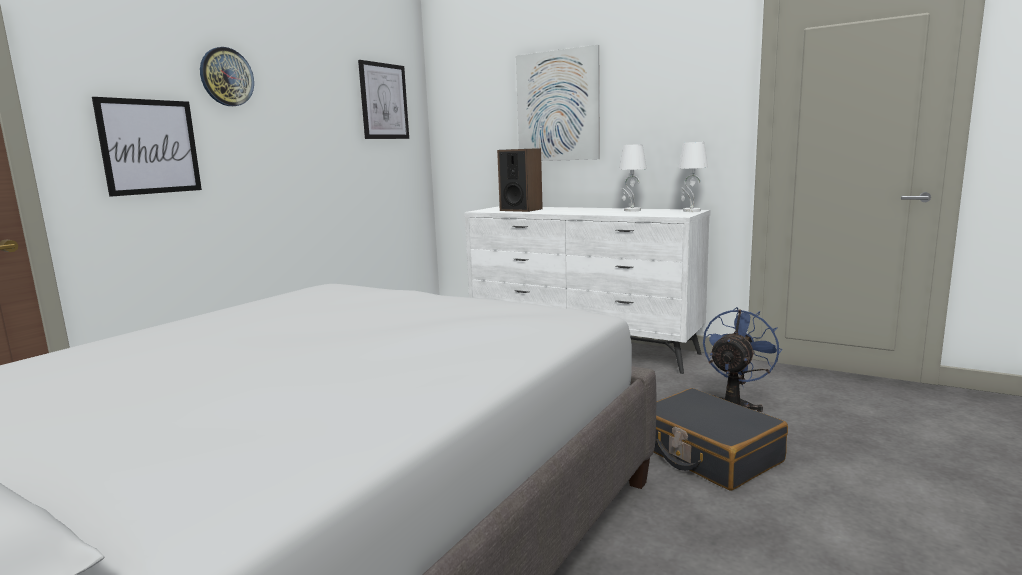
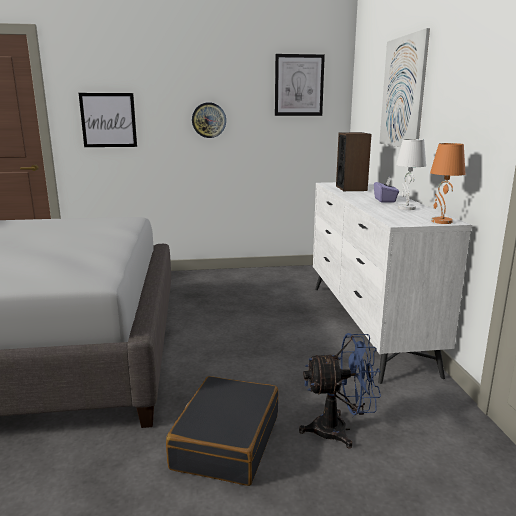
camera: 50 degrees right, 5 degrees up
(226, 77) = (160, 76): wall clock -> wall clock (209, 120)
(592, 210) = (385, 200): none -> purple tissue box
(691, 211) = (441, 221): white table lamp -> orange table lamp

